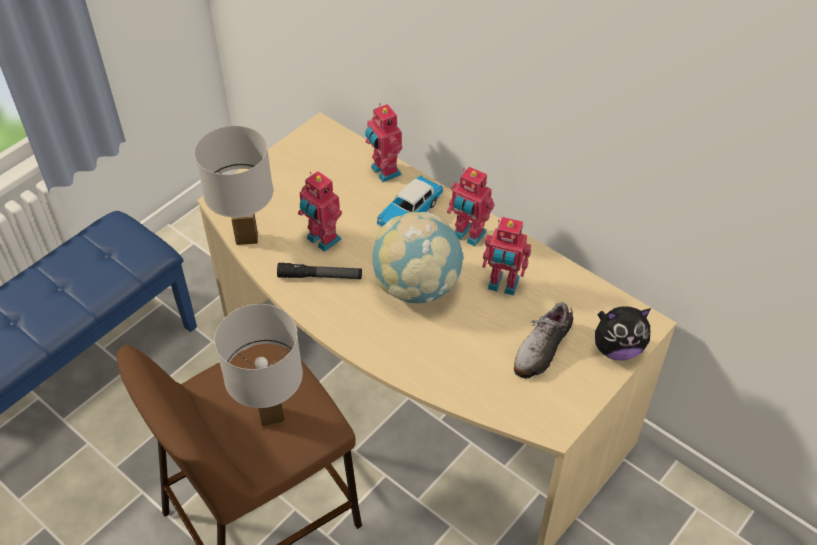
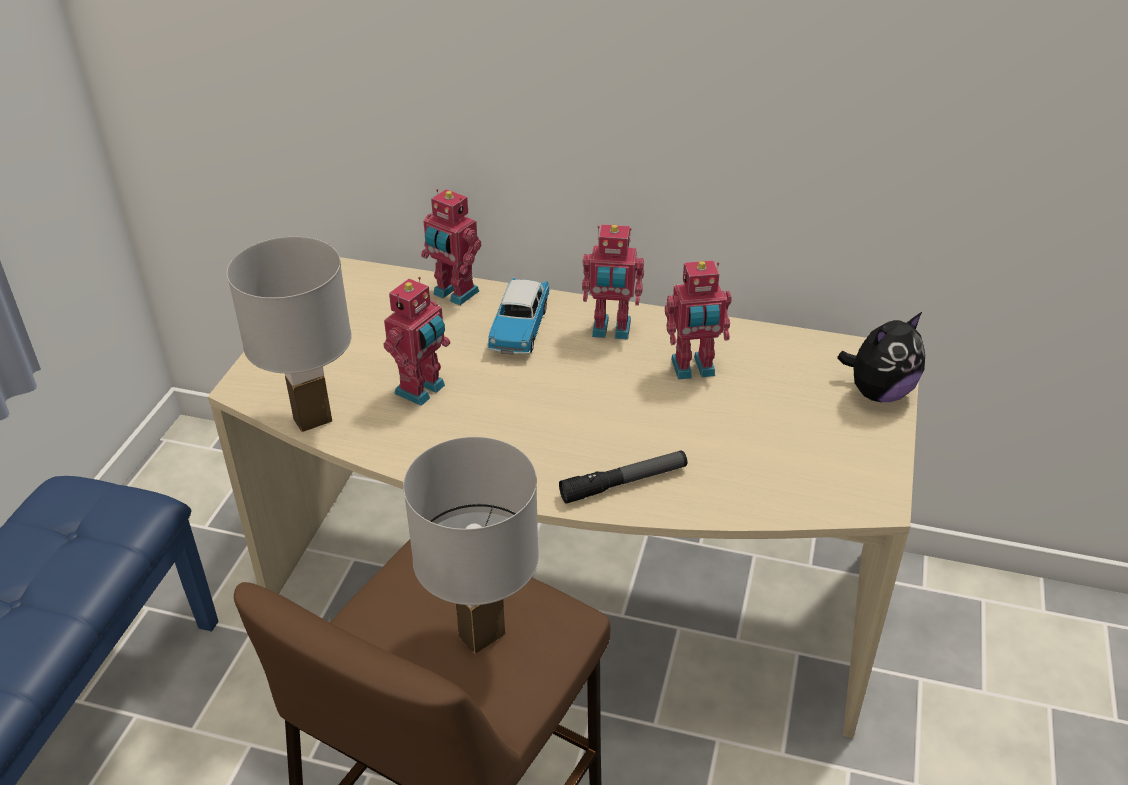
camera: 25 degrees left, 10 degrees down
(320, 276) = (448, 432): flashlight -> flashlight (624, 483)
(322, 240) = (422, 390): toy robot -> toy robot turned 75 degrees counterclockwise
(417, 287) = (587, 404): globe -> none
(541, 348) = (793, 421): shoe -> none

